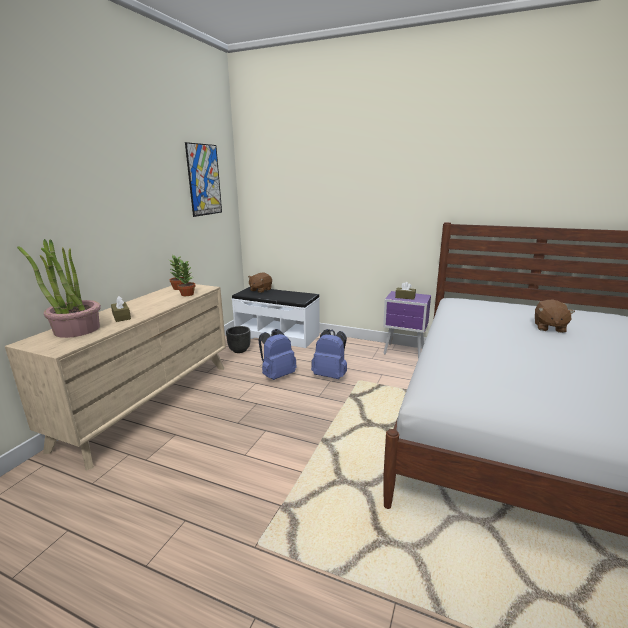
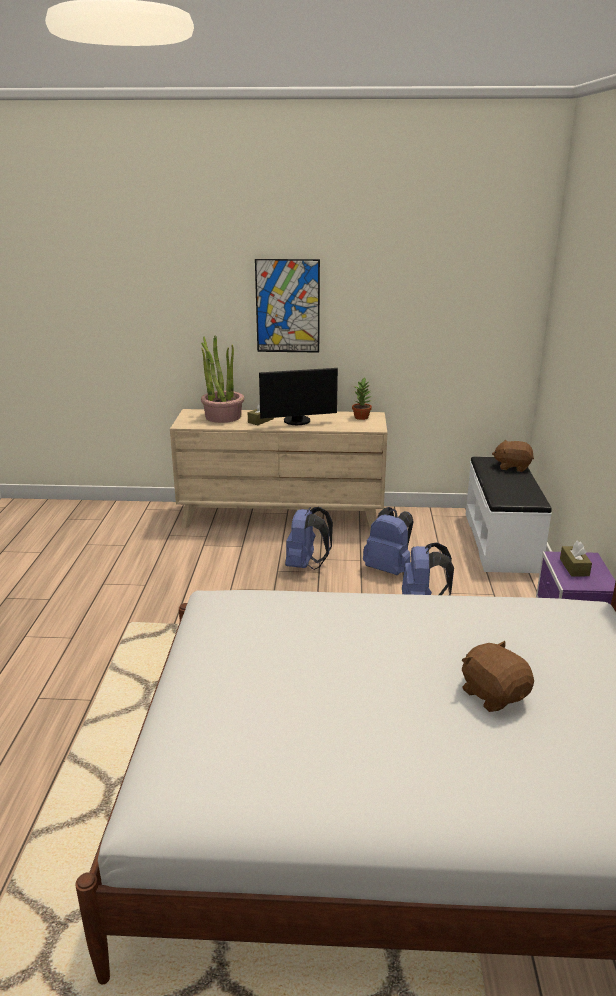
camera: 70 degrees right, 5 degrees up
(151, 305) = (298, 422): none -> monitor
(187, 294) = (345, 425): potted plant -> none
(204, 180) = (466, 291): picture -> picture (287, 306)
(239, 350) = (430, 528): black planter -> none
(241, 407) = (306, 565): none -> blue backpack
(549, 327) = (493, 694): brown plush toy -> brown plush toy turned 60 degrees clockwise

